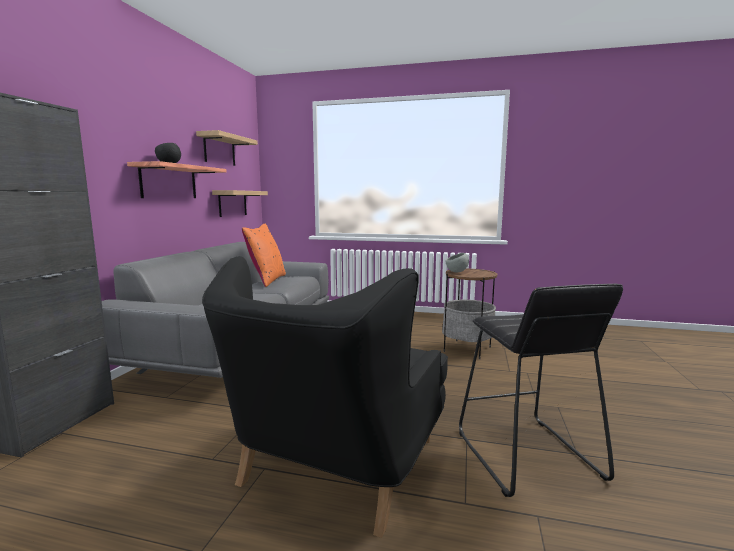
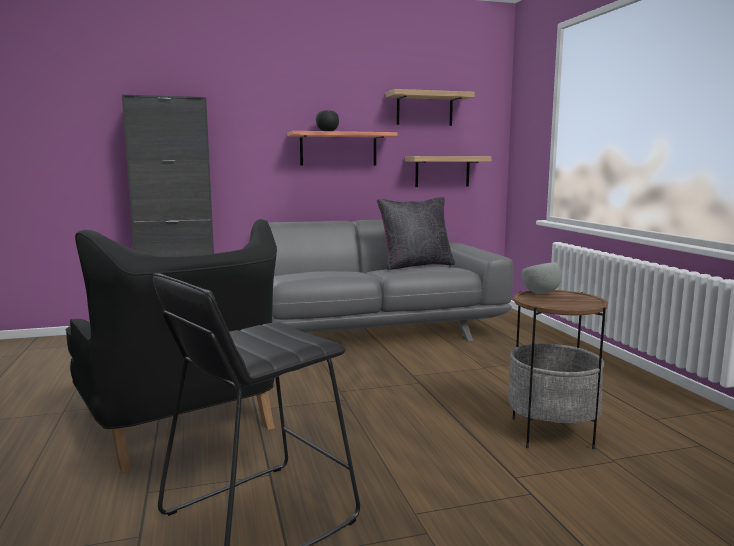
camera: 60 degrees right, 0 degrees up
(266, 280) = (416, 265): orange pillow -> black pillow
(337, 464) = (181, 424): black armchair -> black armchair turned 120 degrees counterclockwise

